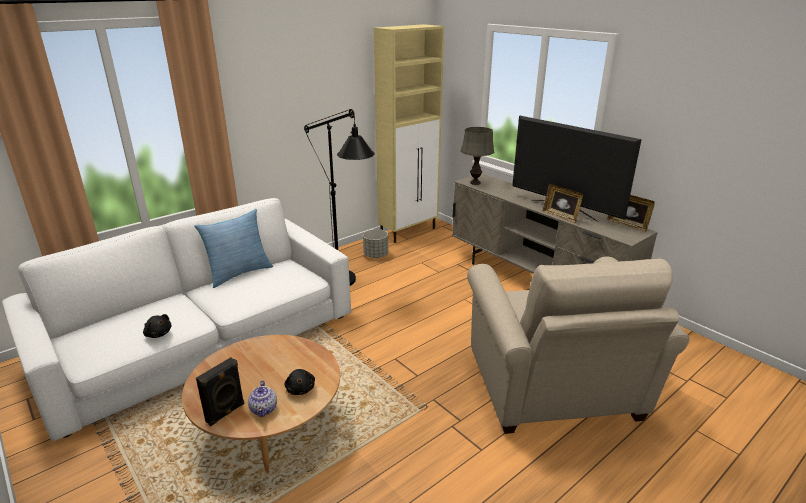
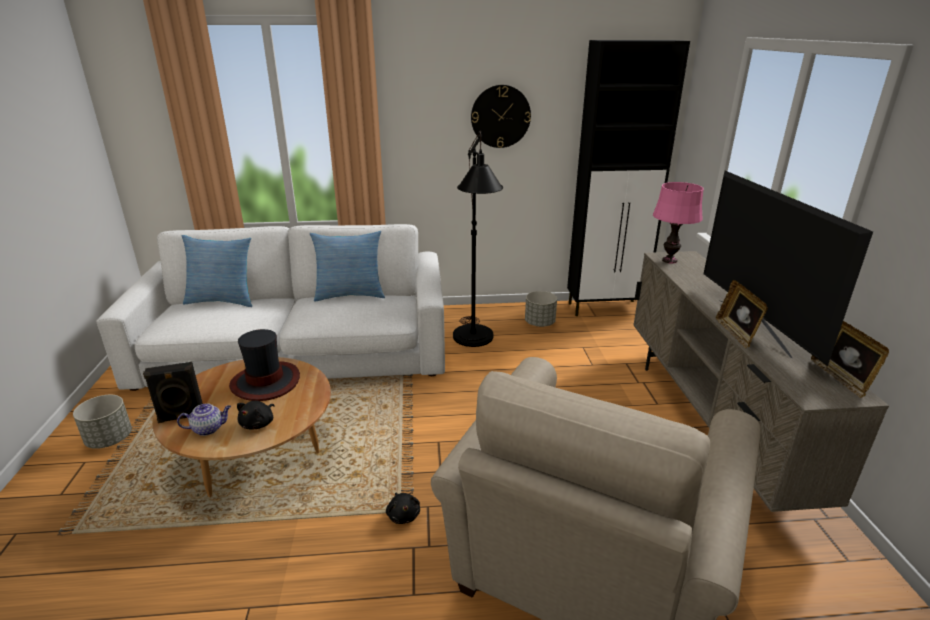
camera: 35 degrees right, 0 degrees up
(101, 484) = (109, 439): none -> grey planter
(117, 315) = (223, 300): none -> pillow
(158, 334) = (222, 325): black plush toy -> black plush toy (403, 515)
(262, 360) = (265, 382): none -> hat
(264, 409) = (209, 428): teapot -> teapot turned 135 degrees counterclockwise
(317, 94) = (500, 116): none -> wall clock
(409, 231) = (606, 308): beige cabinet -> black cabinet
(475, 183) = (669, 260): grey table lamp -> pink table lamp

